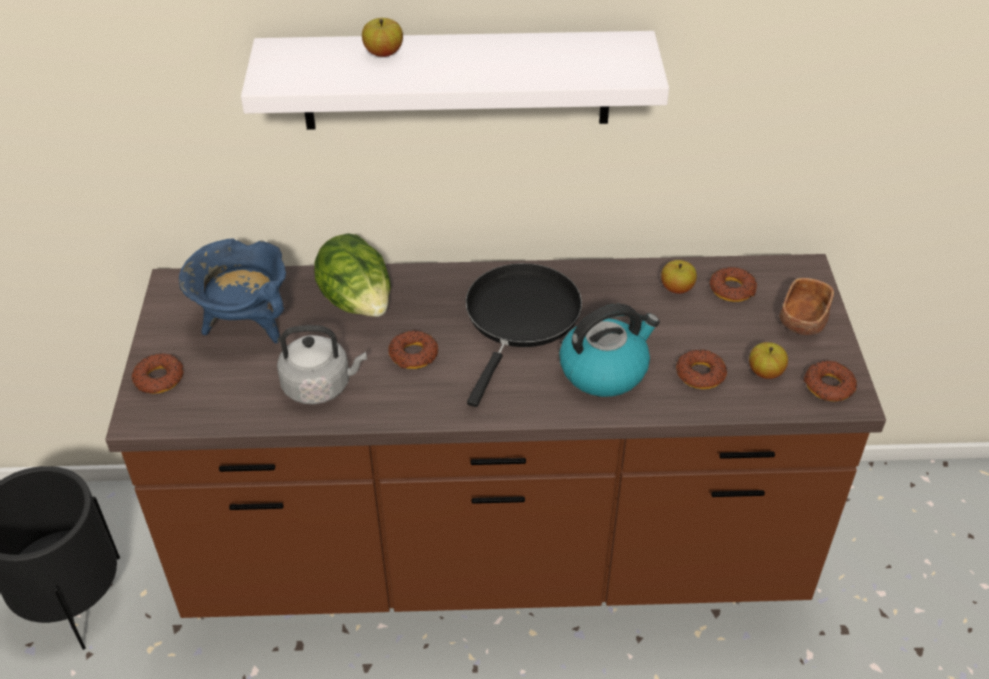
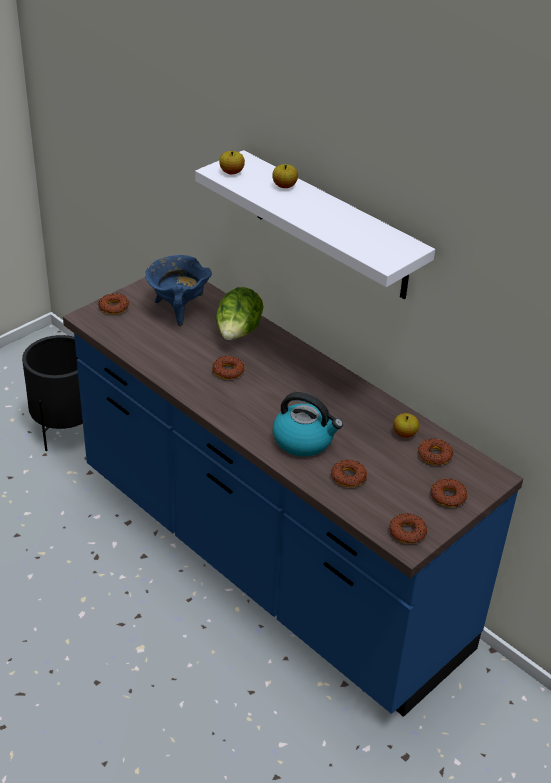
camera: 45 degrees right, 5 degrees down
(320, 386) = (170, 355): grey kettle -> none
(495, 556) = (267, 561): brown counter -> blue counter
(520, 318) = (301, 391): black frying pan -> none
(765, 372) = (384, 501): apple -> apple (231, 172)
(802, 321) = (448, 496): brown bowl -> donut

